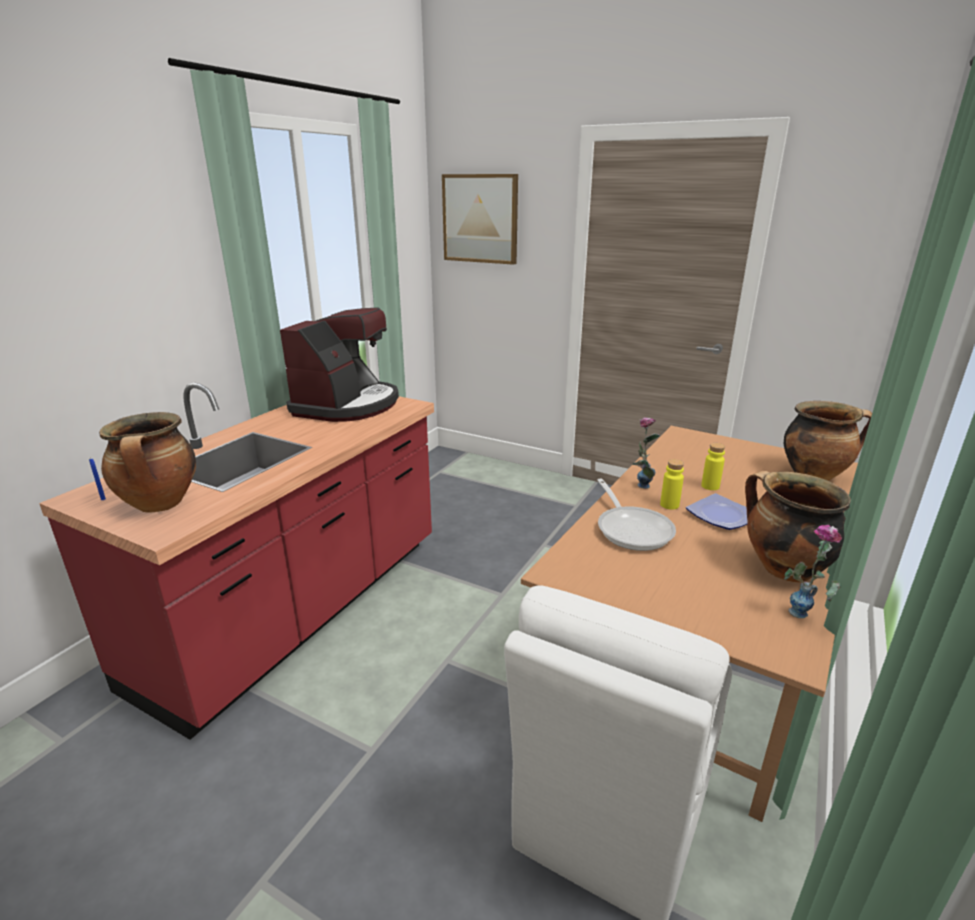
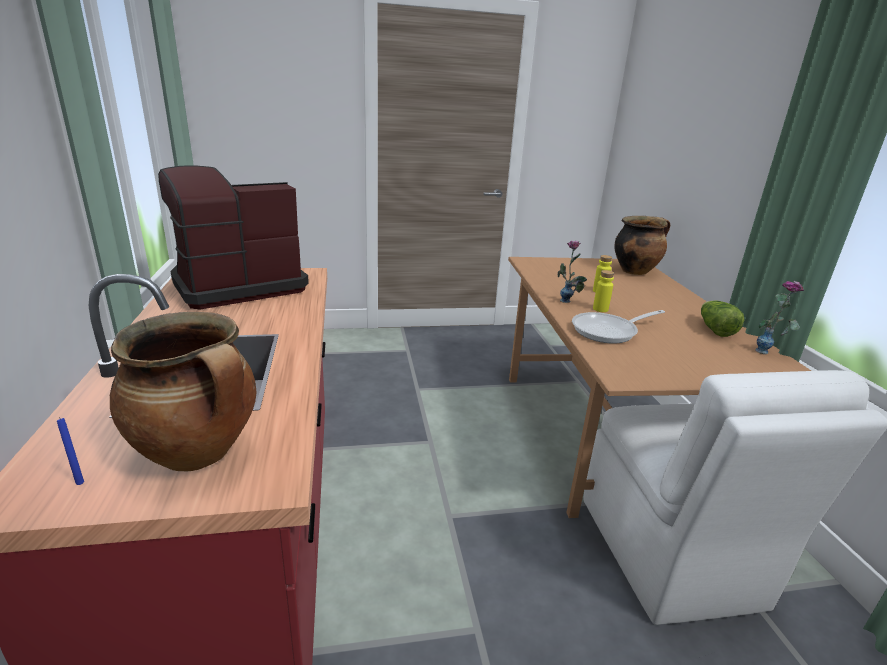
camera: 40 degrees left, 0 degrees up
(347, 405) = (237, 286): coffee machine -> coffee machine turned 105 degrees counterclockwise
(480, 219) = (254, 75): picture -> none
(632, 529) = (609, 331): frying pan -> frying pan turned 120 degrees clockwise
(721, 516) = (637, 308): plate -> none
(782, 569) = (714, 329): cooking pot -> lettuce

